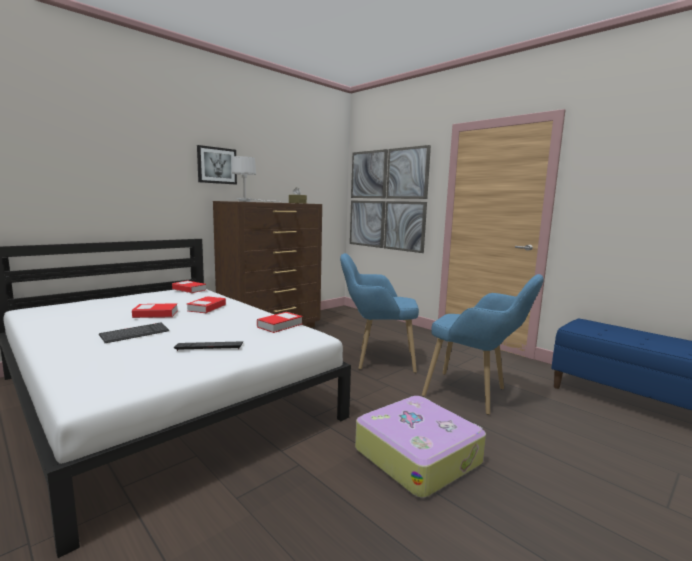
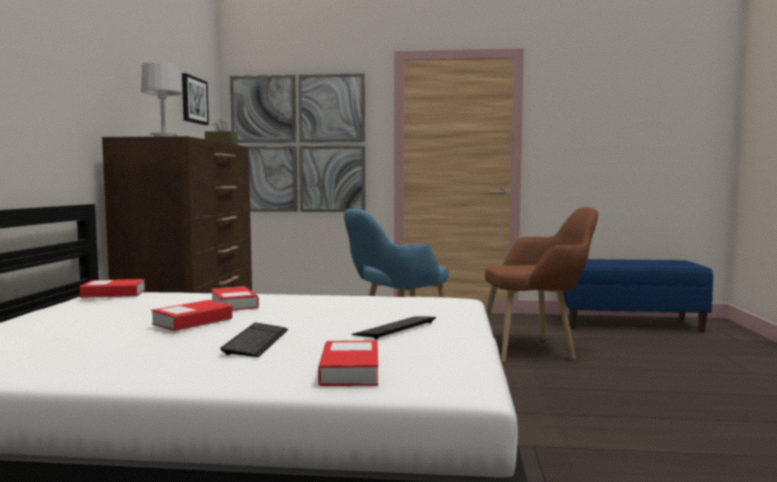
camera: 40 degrees left, 5 degrees down
(216, 165) = (99, 75): picture -> picture (194, 100)
(280, 325) = (391, 300): book -> book (350, 371)
(418, 455) = (593, 402): suitcase -> none
(475, 395) = (537, 350): blue armchair -> brown armchair

